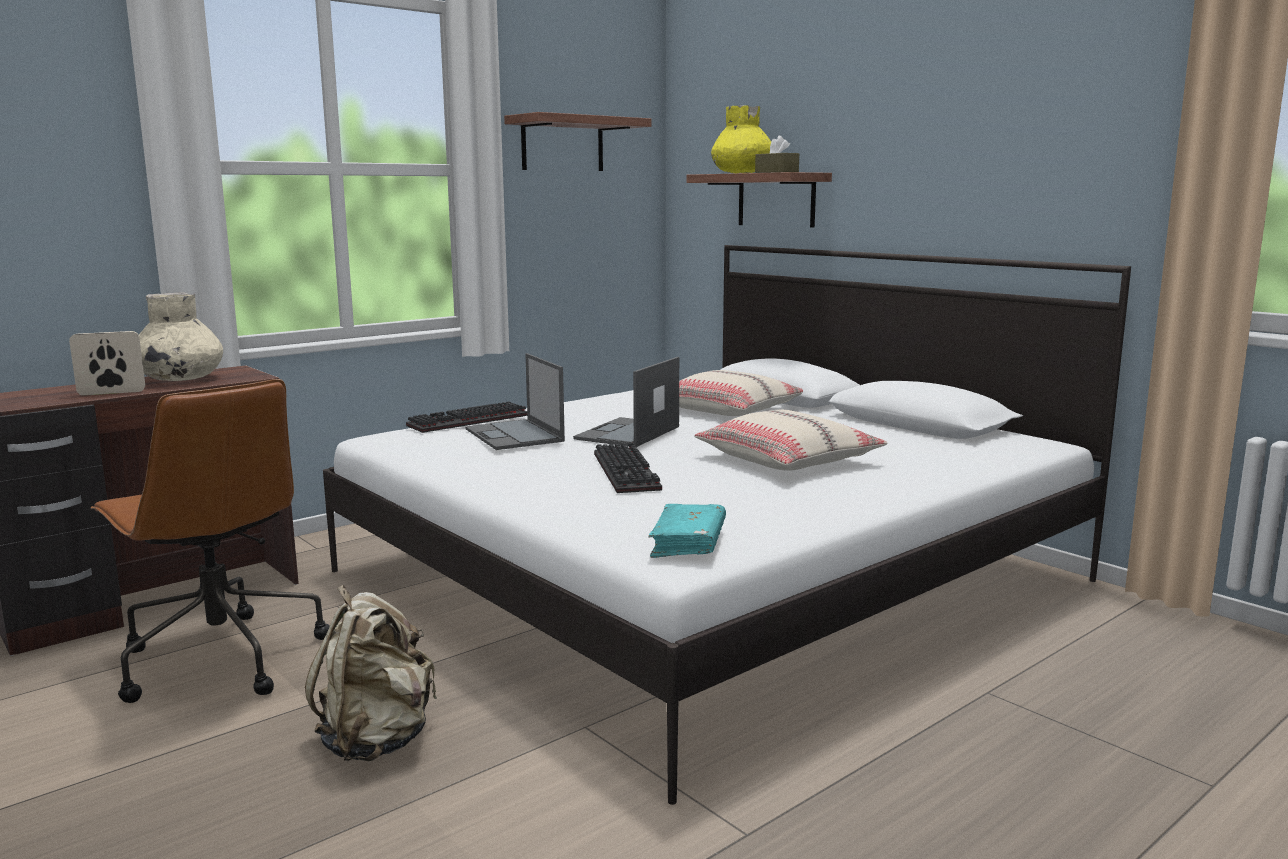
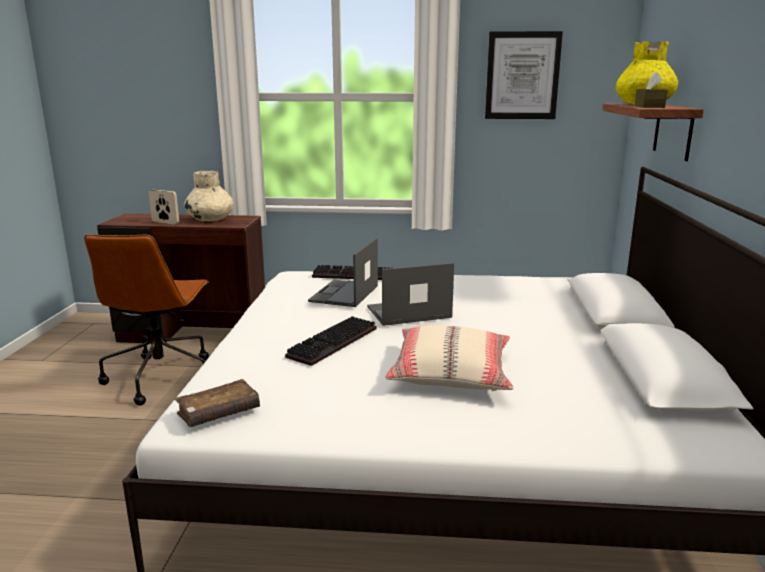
camera: 45 degrees right, 5 degrees up
(377, 740) = (125, 455): beige backpack -> none
(562, 144) = (522, 76): shelf -> picture
(688, 543) = (218, 413): turquoise book -> brown book
(729, 410) = (533, 313): beige pillow -> none

